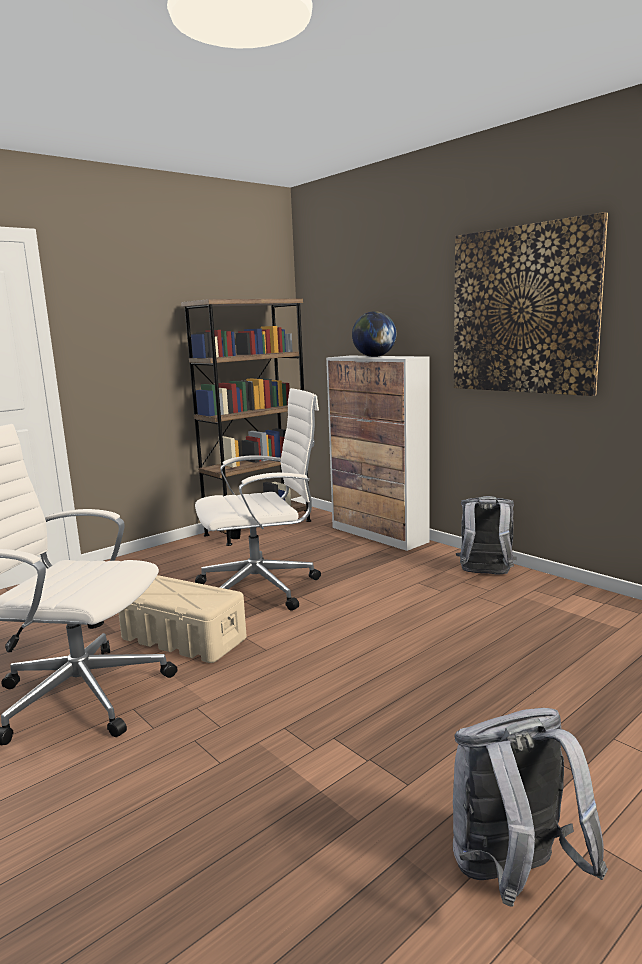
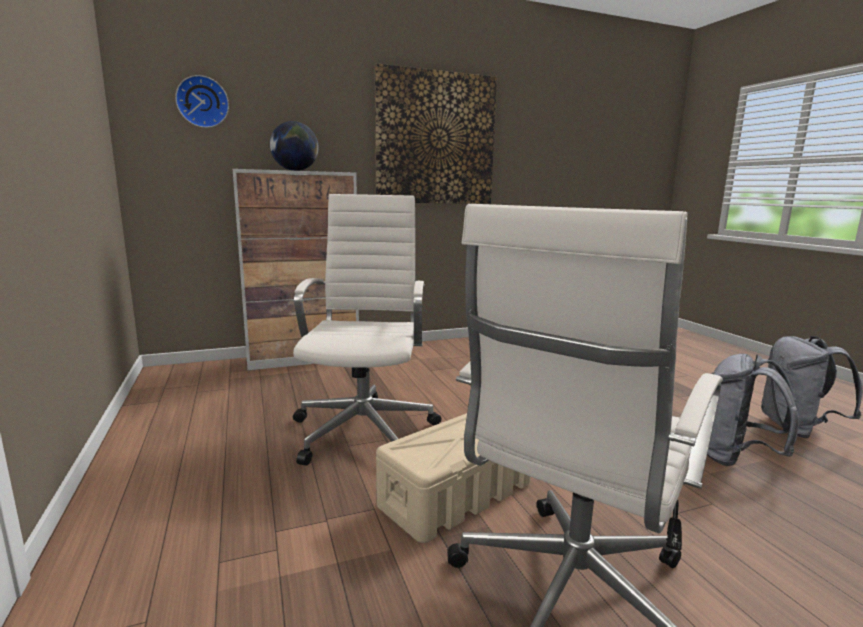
camera: 70 degrees left, 0 degrees up
(258, 528) = (167, 401): brown bookcase -> none
(338, 300) = (203, 102): none -> wall clock
(485, 575) = (441, 351): grey backpack -> grey backpack (735, 458)

